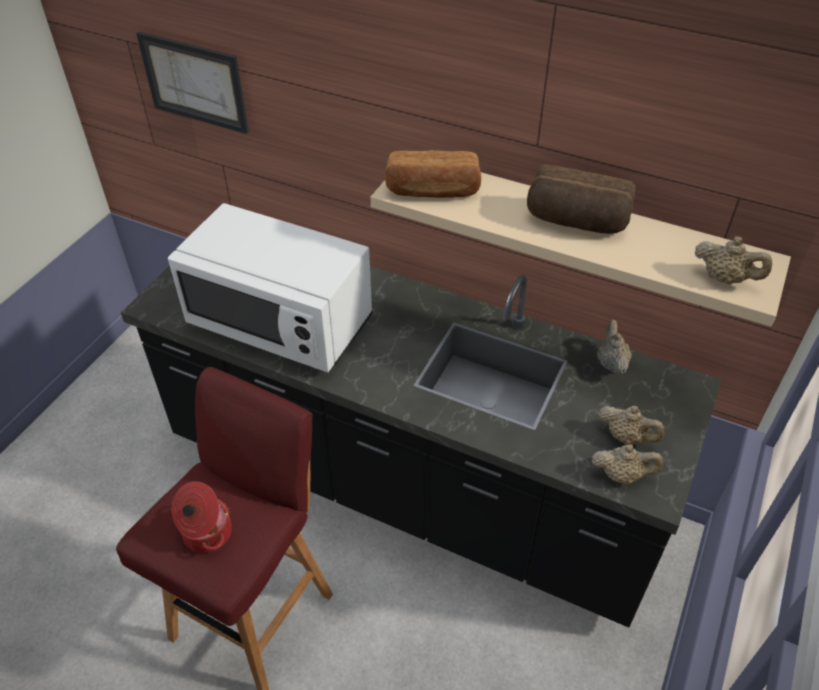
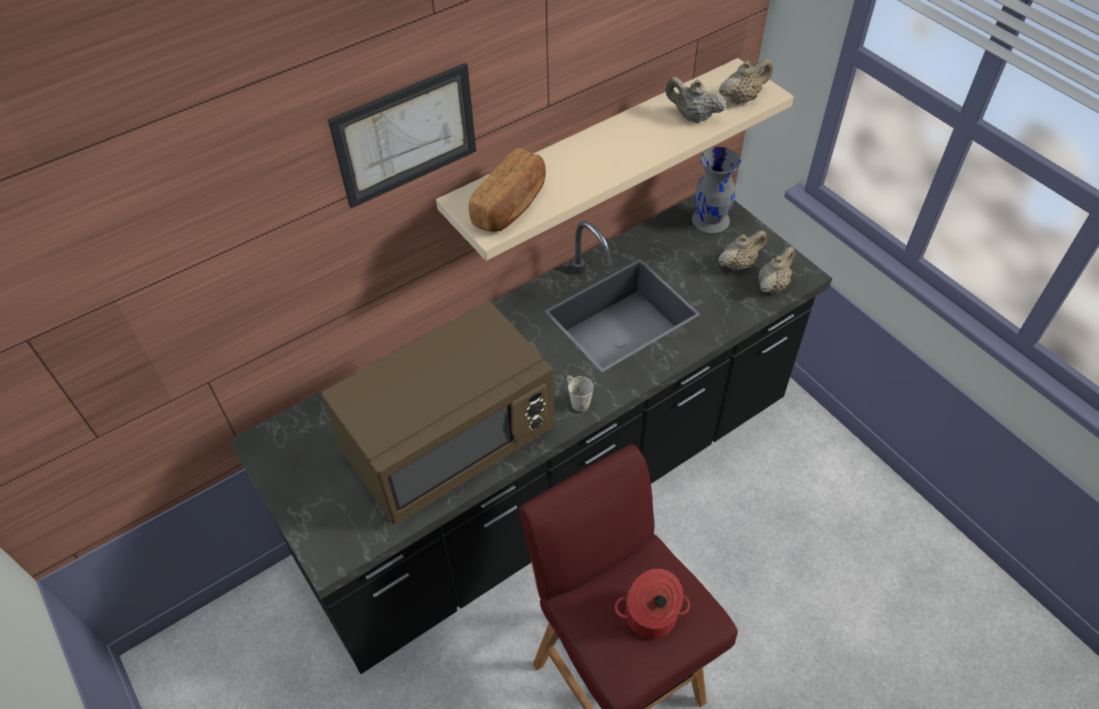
camera: 60 degrees left, 5 degrees up
(194, 82) = (155, 314): picture -> picture (405, 135)
(282, 323) = (449, 442): white microwave -> brown microwave
(372, 380) = (576, 399): none -> white mug
(575, 222) = (622, 141): bread -> none
(611, 362) = (659, 234): beige teapot -> beige teapot (692, 117)
(668, 394) = (711, 219): none -> grey vase

